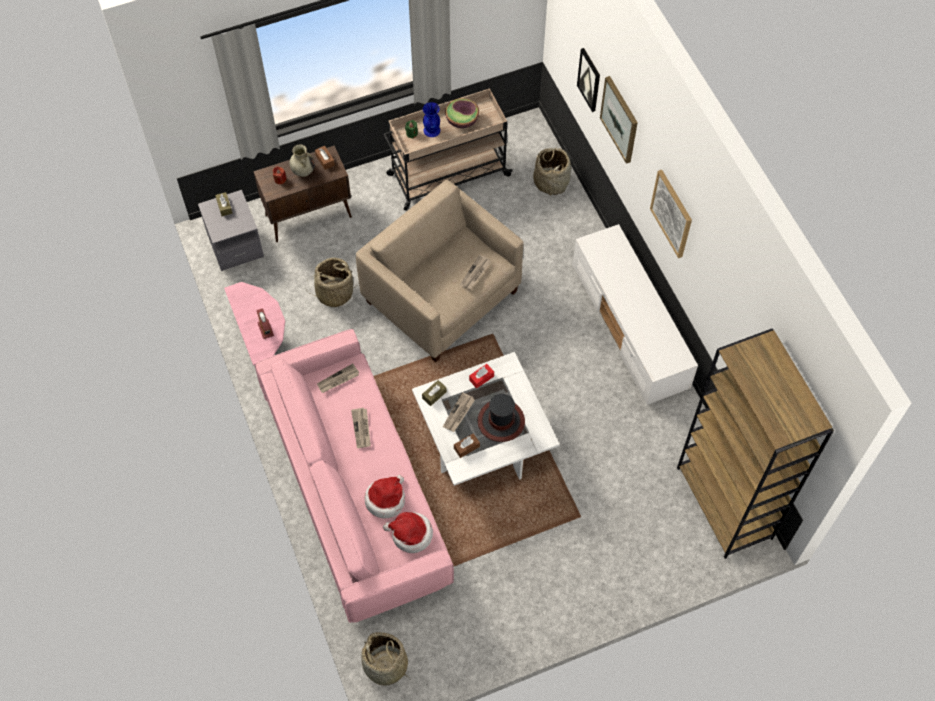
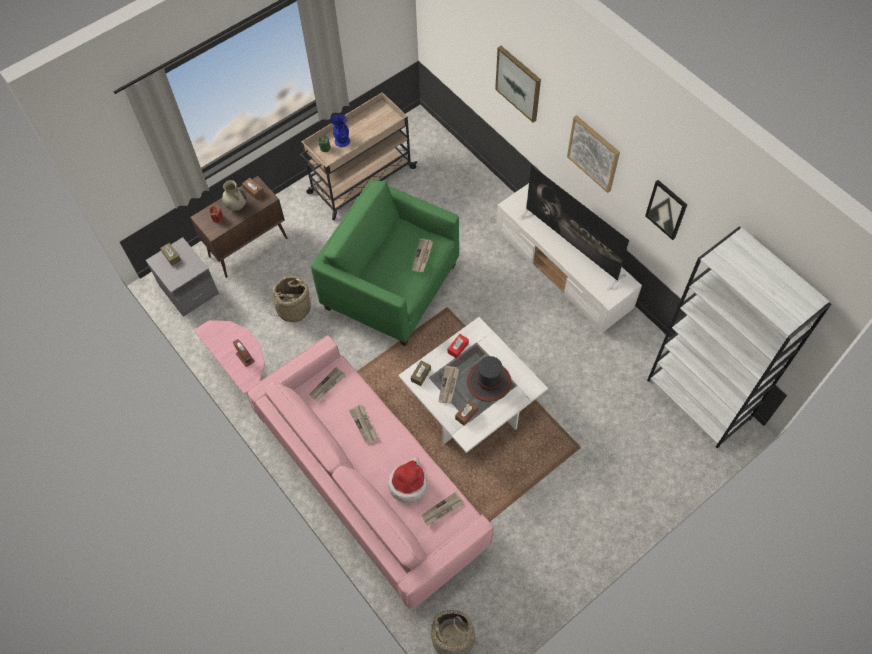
camera: 15 degrees left, 0 degrees up
(410, 534) = (442, 510): hat -> newspaper
(442, 297) = (391, 287): beige armchair -> green armchair
(462, 120) = (366, 126): bowl -> none
(551, 181) = (452, 164): basket -> none
(589, 79) = (476, 57): picture -> picture (666, 209)
(638, 304) = (571, 246): none -> television
(725, 503) = (699, 399): brown bookcase -> white bookcase

